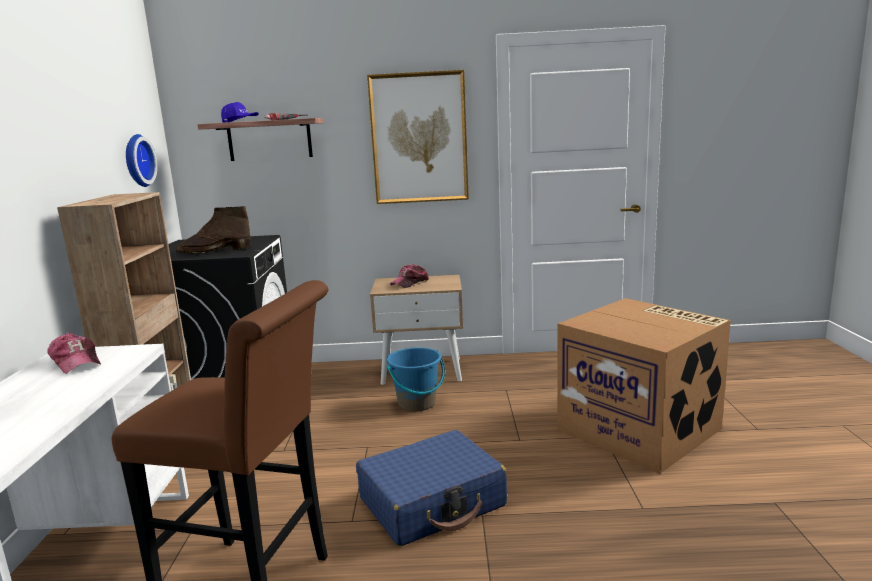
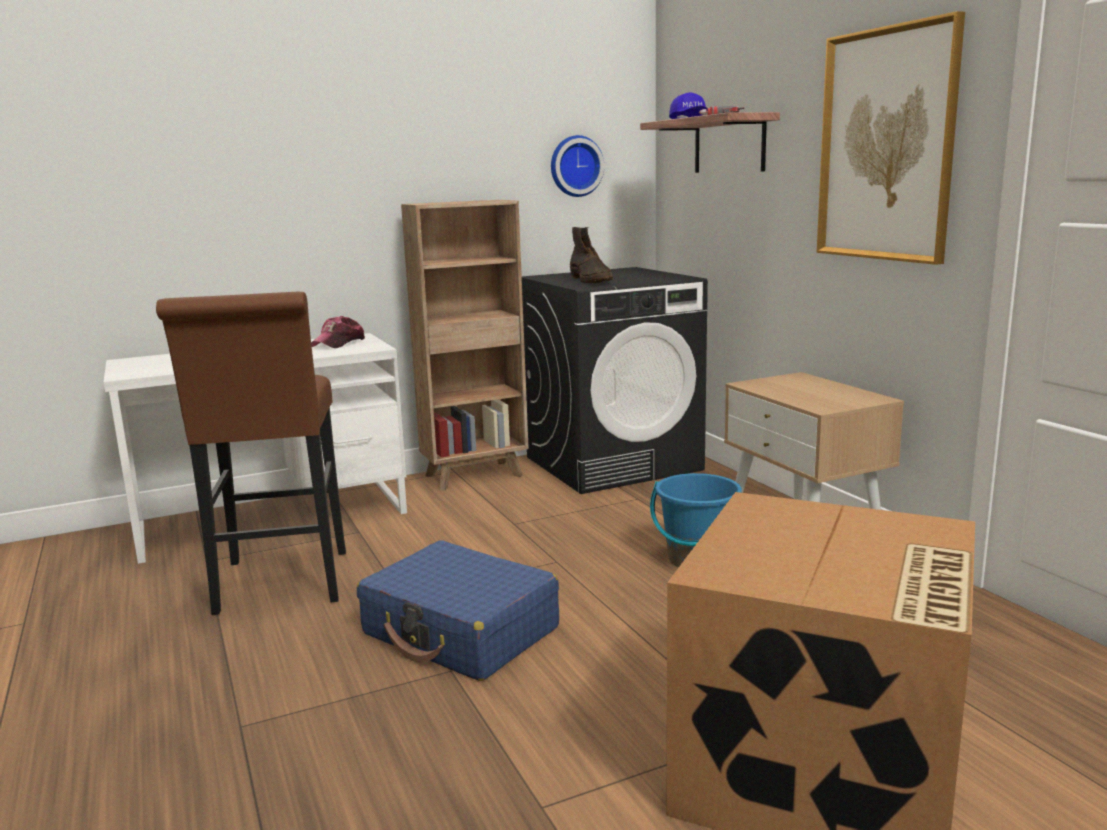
camera: 65 degrees right, 0 degrees up
(213, 251) = (591, 280): brown boot -> brown boot turned 150 degrees counterclockwise
(410, 283) = (807, 388): cap -> none

